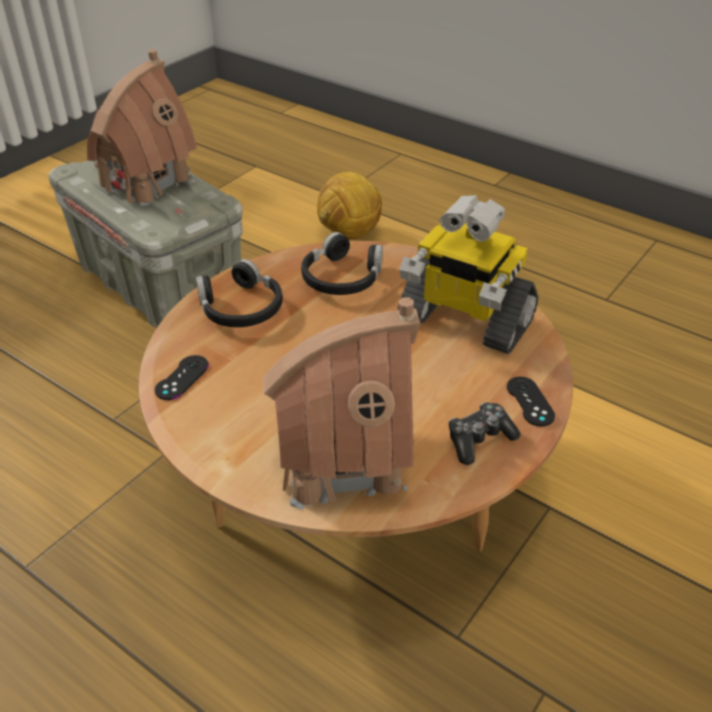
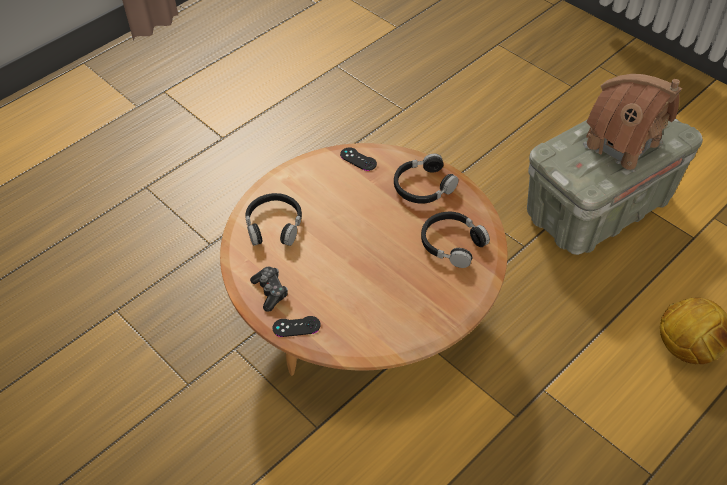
camera: 100 degrees right, 10 degrees up
(342, 458) = (274, 225): toy house -> black headphones
(464, 320) = (389, 308): toy robot -> none

